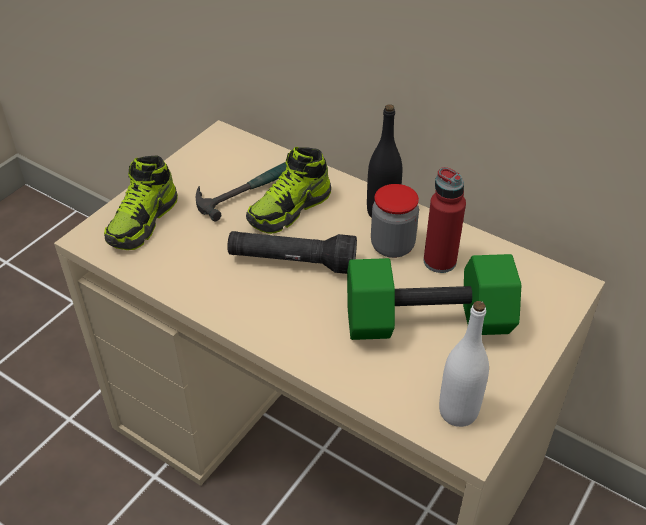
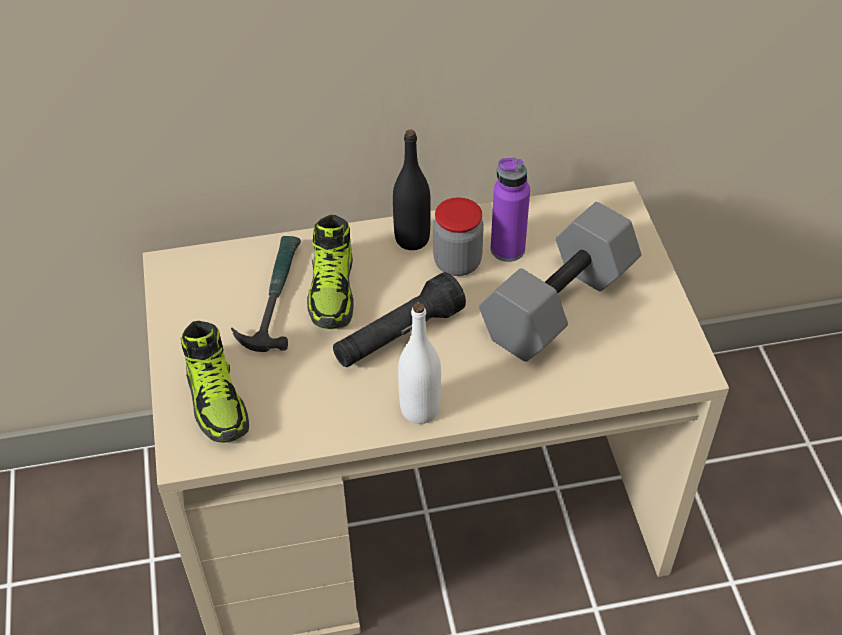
camera: 45 degrees left, 5 degrees up
(426, 323) = (559, 307): green dumbbell -> grey dumbbell
(439, 261) = (507, 249): red bottle -> purple bottle
(458, 412) = (659, 354): white bottle -> white bottle (420, 409)

